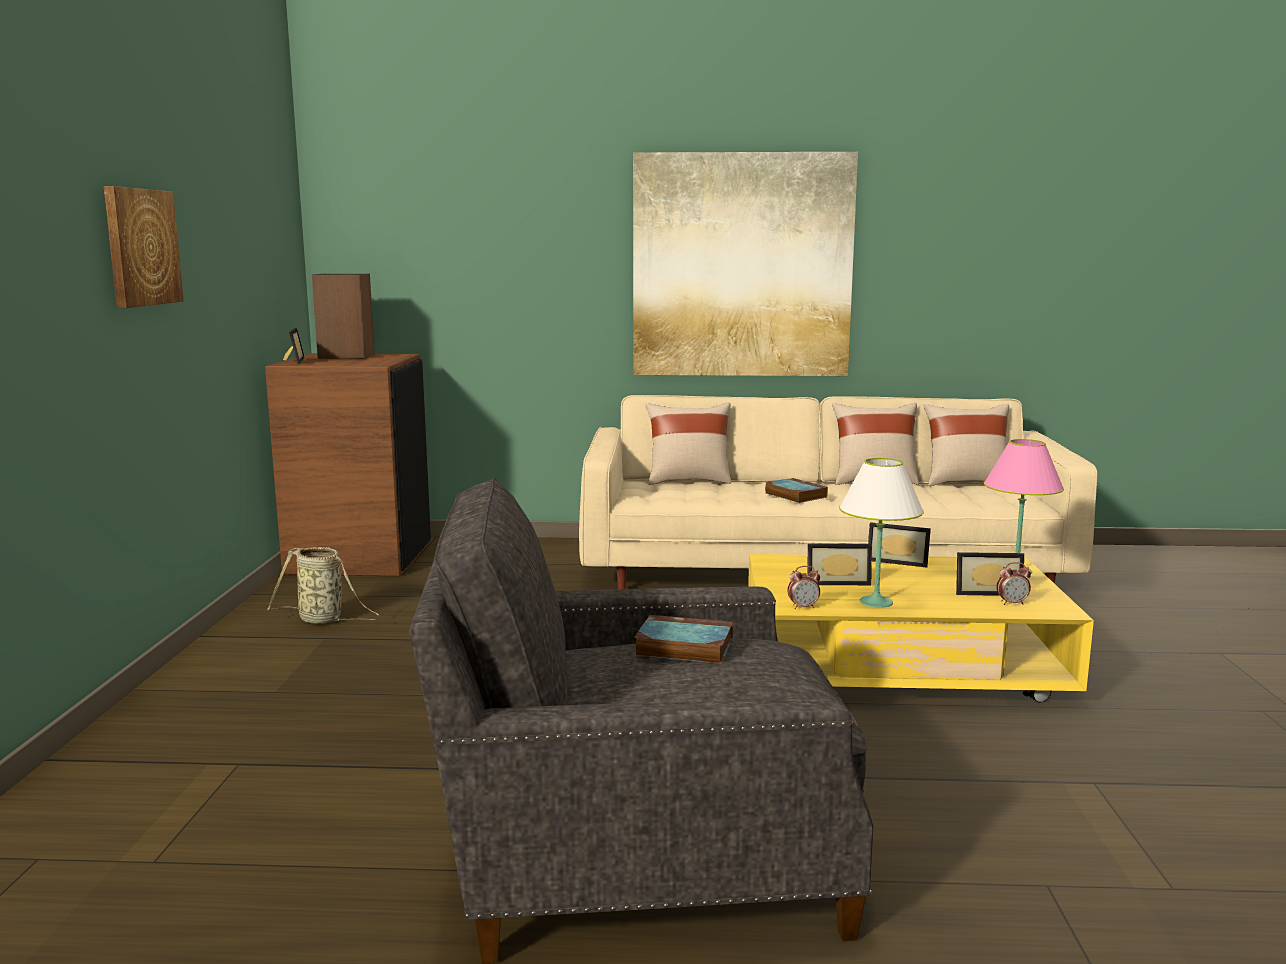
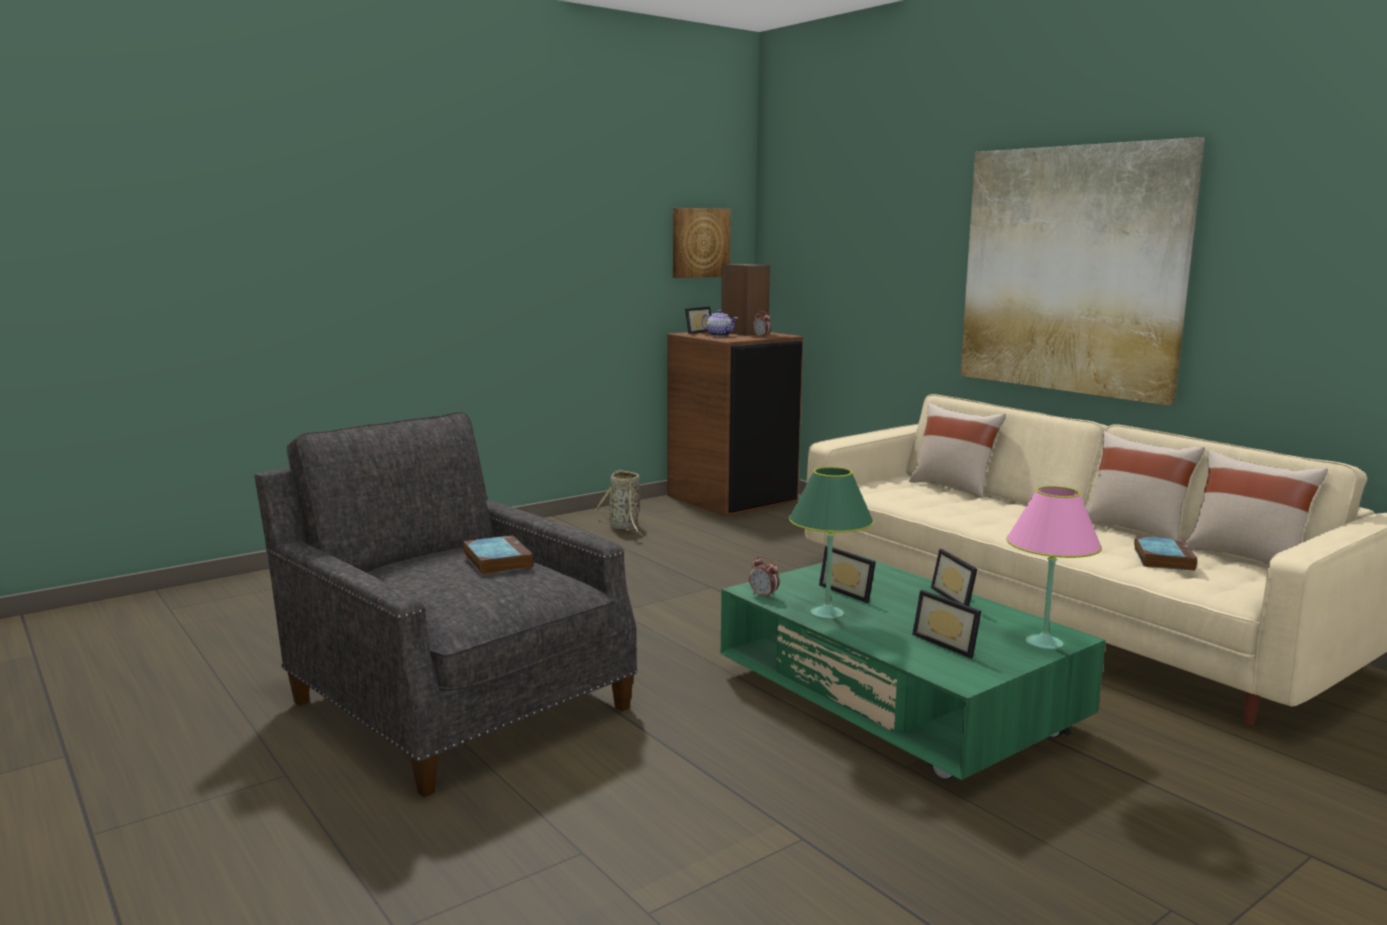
camera: 50 degrees right, 0 degrees up
(140, 247) = (521, 242): picture -> picture (700, 242)
(339, 362) = (719, 335): none -> teapot
(794, 495) = (996, 518): book -> book (1162, 558)
(875, 602) = (827, 613): white table lamp -> green table lamp
(899, 667) = (896, 701): yellow coffee table -> green coffee table
(1012, 603) = (938, 658): alarm clock -> alarm clock (762, 337)

